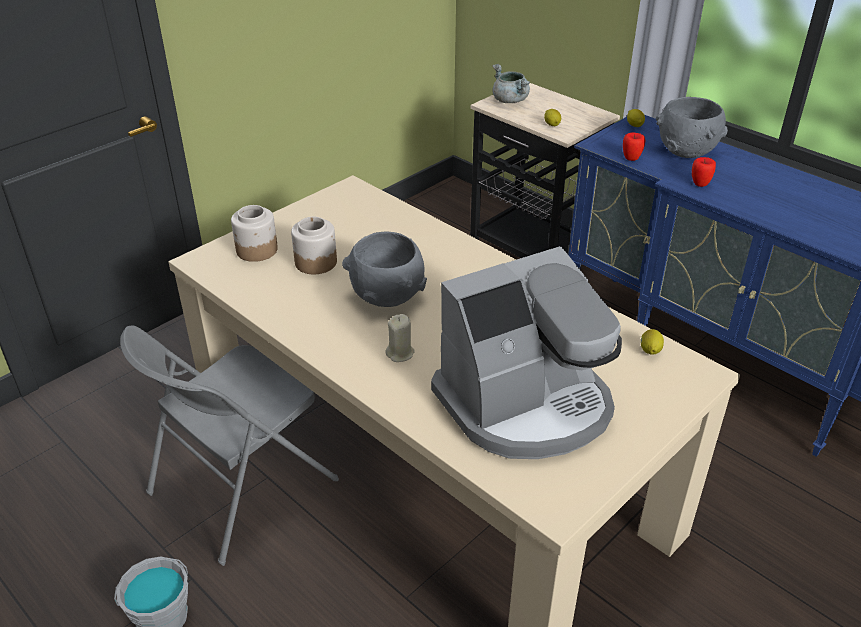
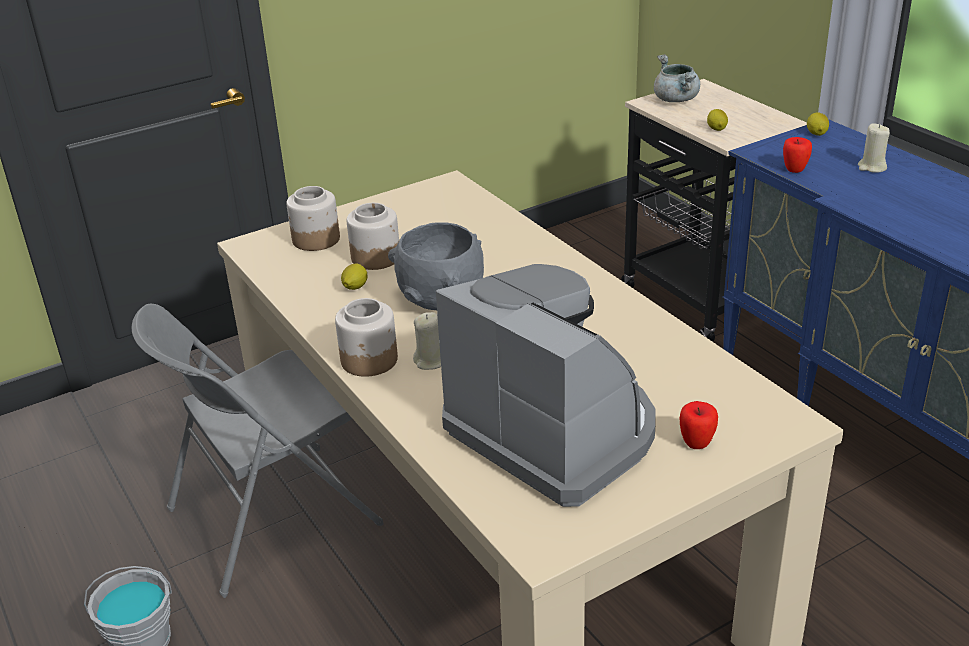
camera: 15 degrees right, 5 degrees down
(348, 359) = (369, 360): none -> jar
(526, 405) = (555, 431): coffee machine -> coffee machine turned 120 degrees counterclockwise
(650, 351) = (736, 391): lemon -> lemon (354, 287)
(686, 152) = (872, 167): grey bowl -> beige candle
(700, 184) = (872, 204): apple -> apple (696, 443)

